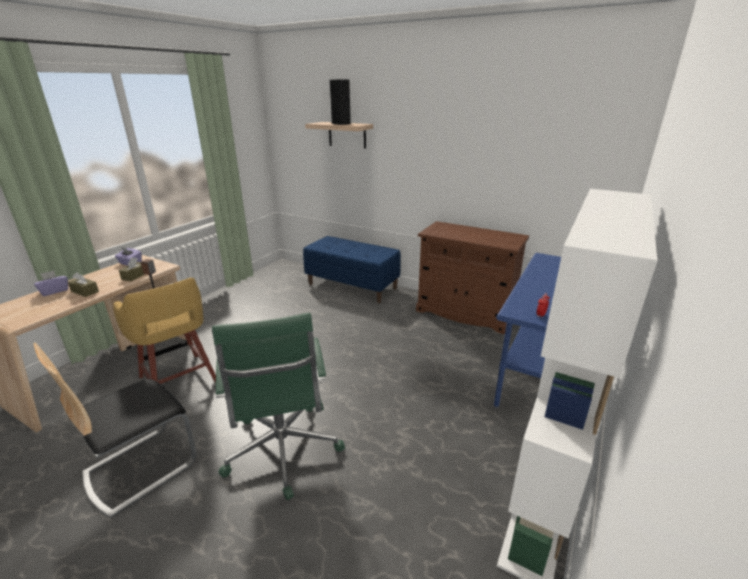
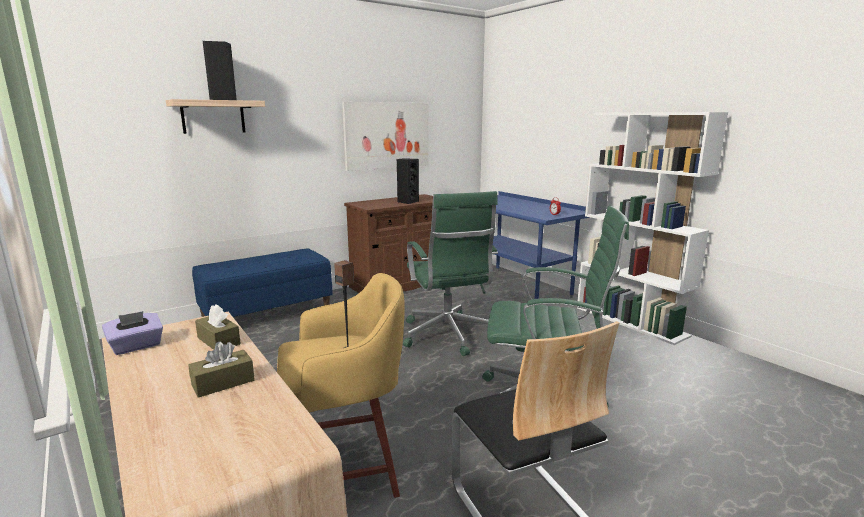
camera: 65 degrees left, 10 degrees down
(54, 291) = (161, 418): purple tissue box -> none
(378, 368) = (448, 335): none -> green office chair
(474, 238) = (407, 202): none -> black speaker
(491, 164) = (387, 135): none -> picture

